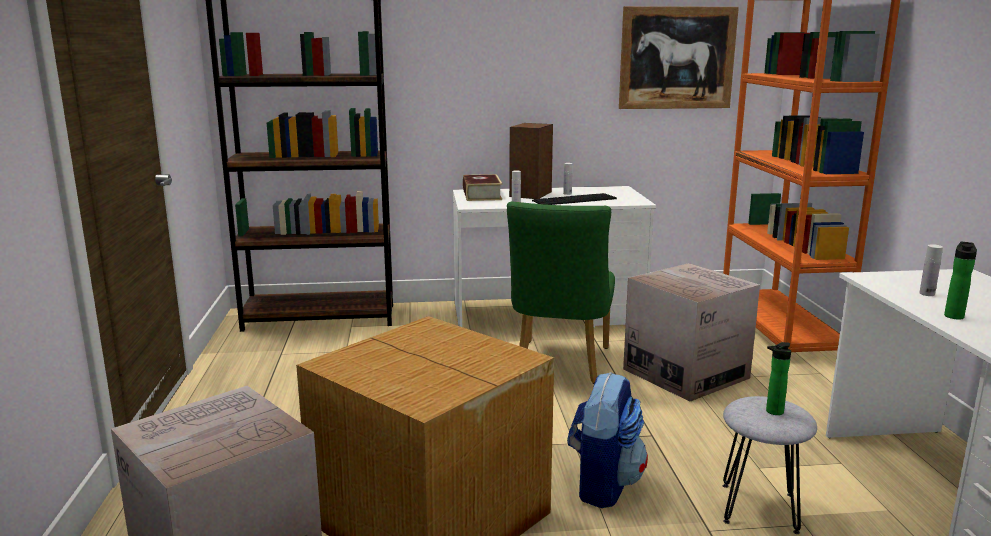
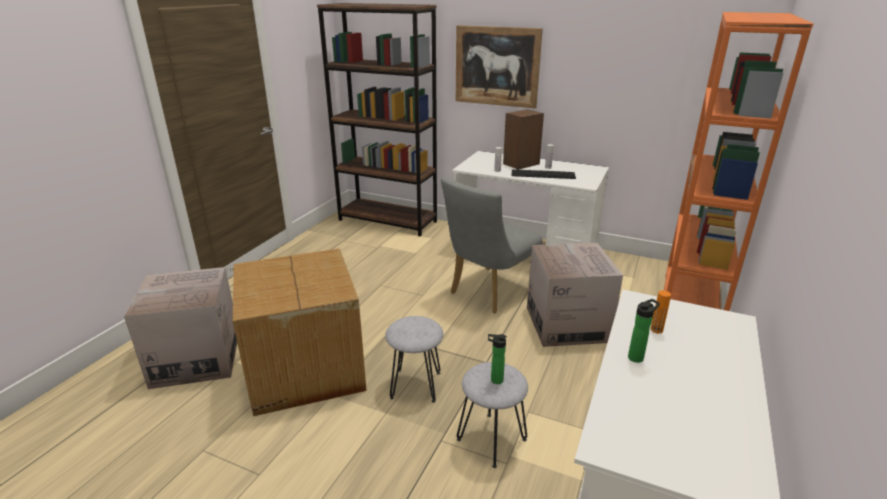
camera: 30 degrees right, 10 degrees up
(481, 195) = (487, 159): book -> none
(560, 365) = (488, 293): green chair -> grey chair
(603, 484) = (416, 384): backpack -> grey stool
(677, 58) = (664, 66): picture -> picture (497, 66)
(927, 294) = (656, 330): white bottle -> orange bottle

